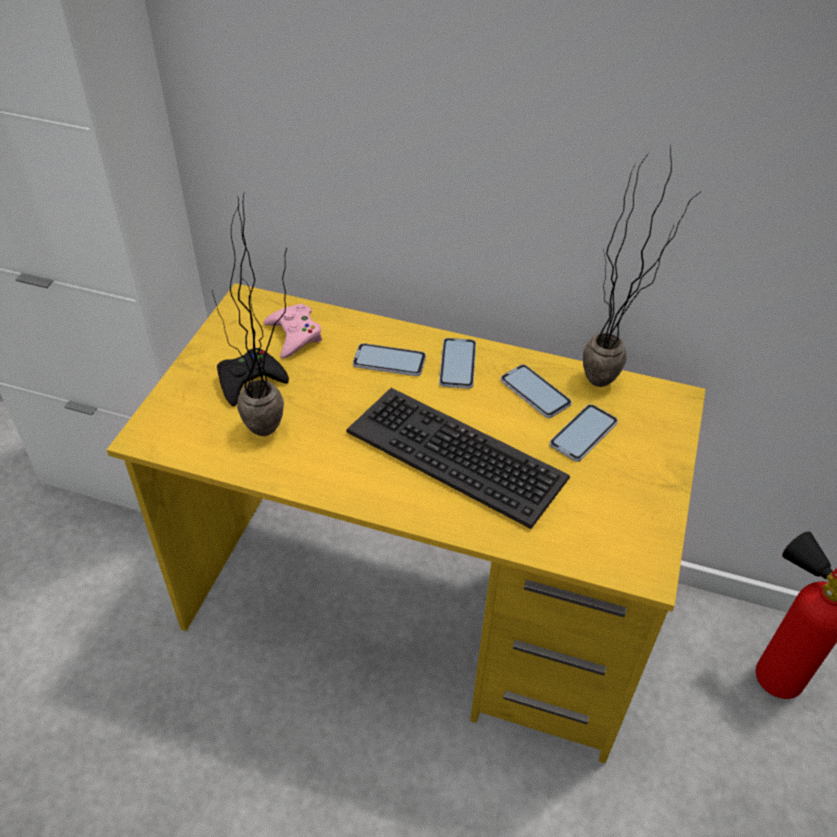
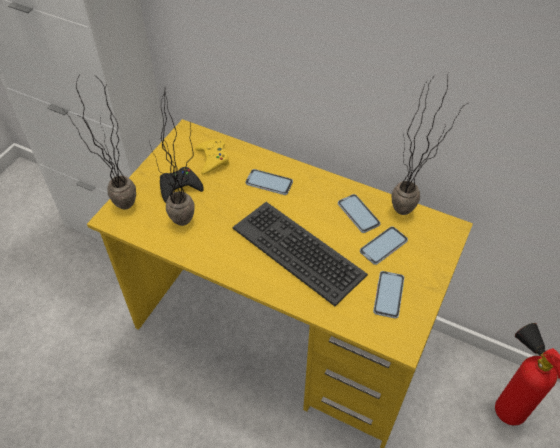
camera: 10 degrees right, 5 degrees up
(158, 424) = (120, 210): none -> potted plant
(294, 335) = (212, 159): pink game controller -> yellow game controller
(457, 364) = (312, 189): phone -> phone (388, 295)

